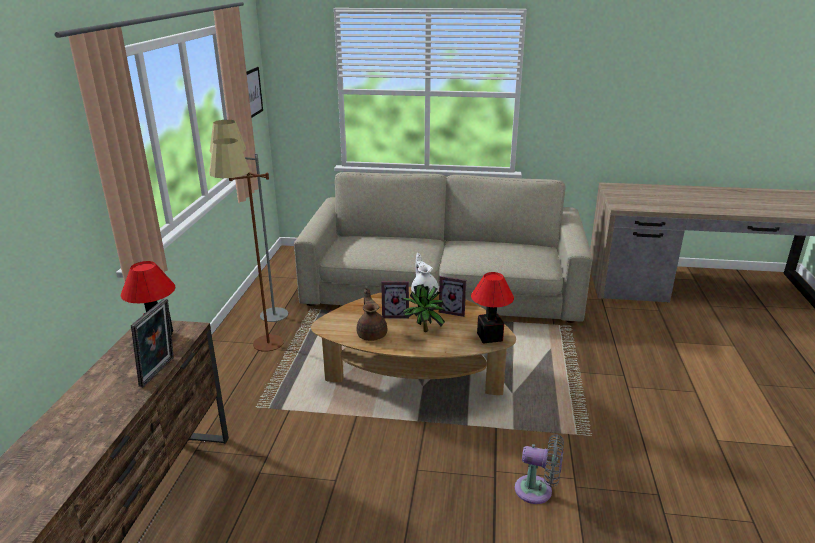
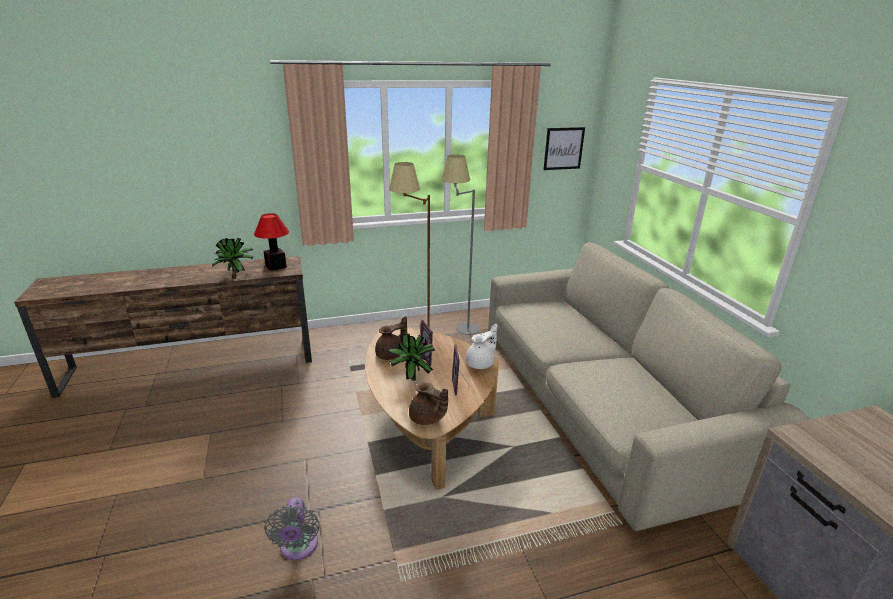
camera: 65 degrees right, 0 degrees up
(160, 372) = (237, 277): picture frame -> potted plant
(490, 336) = (427, 419): table lamp -> brown teapot

